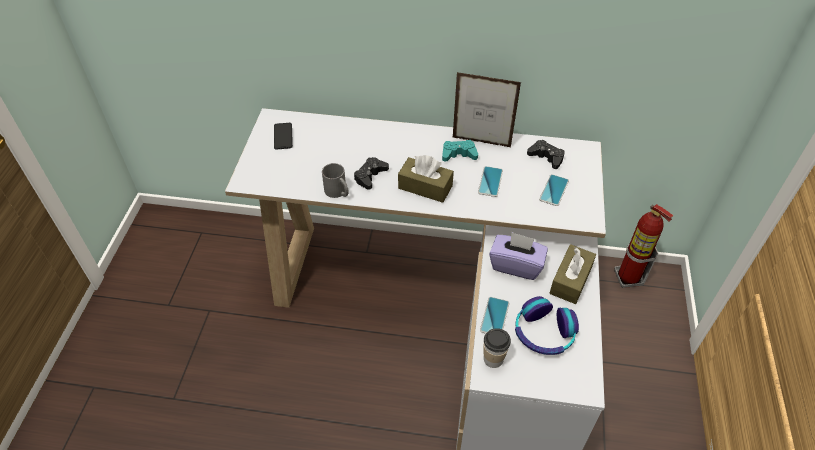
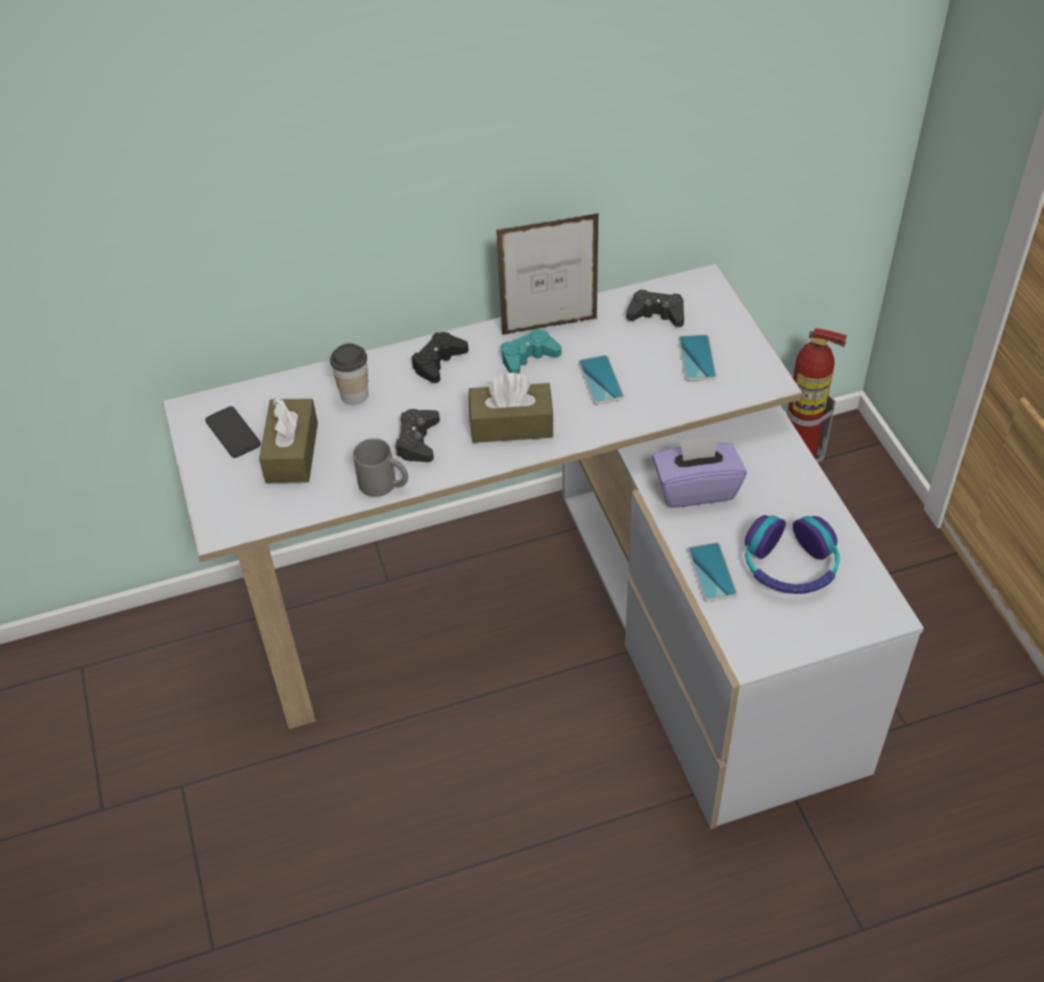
camera: 25 degrees left, 0 degrees up
(409, 139) = (438, 362): none -> black game controller
(493, 359) = (746, 630): cup -> cup (354, 395)
(570, 280) = (781, 478): brown tissue box -> brown tissue box (292, 452)

